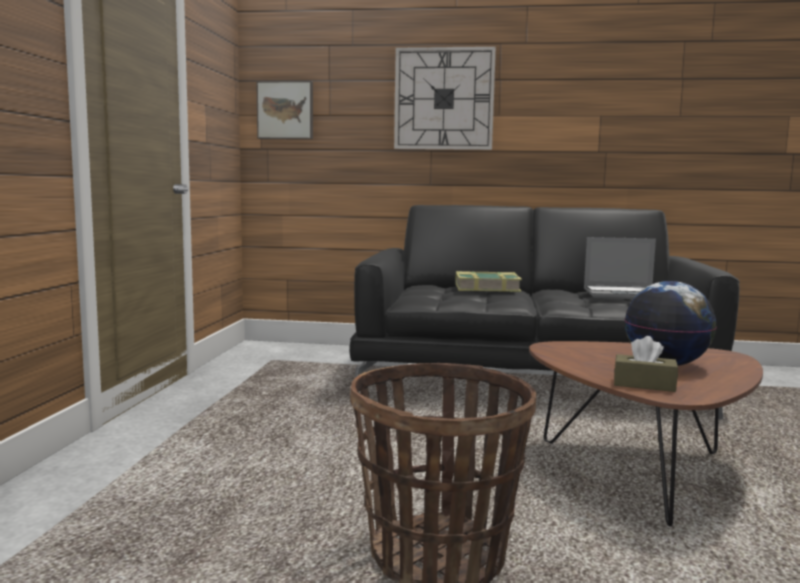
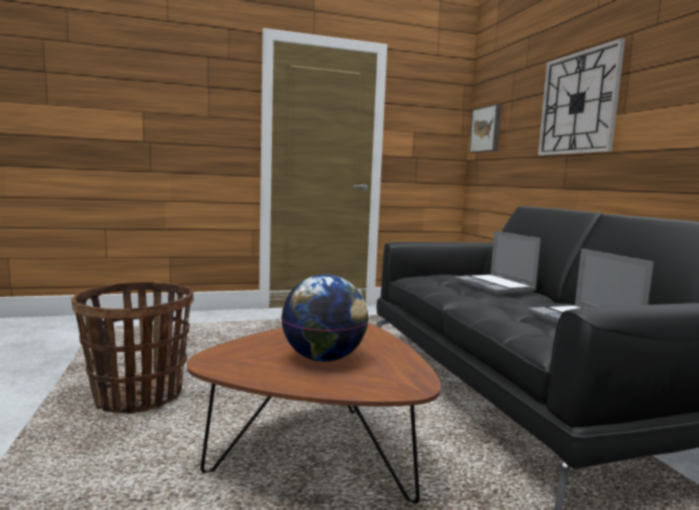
camera: 65 degrees right, 0 degrees up
(487, 288) = (495, 286): book -> laptop
(644, 384) = (239, 351): brown tissue box -> none

